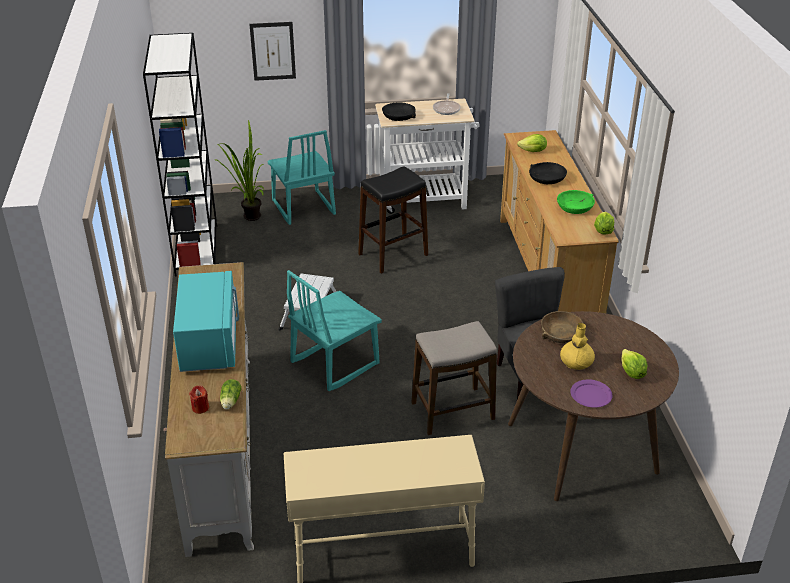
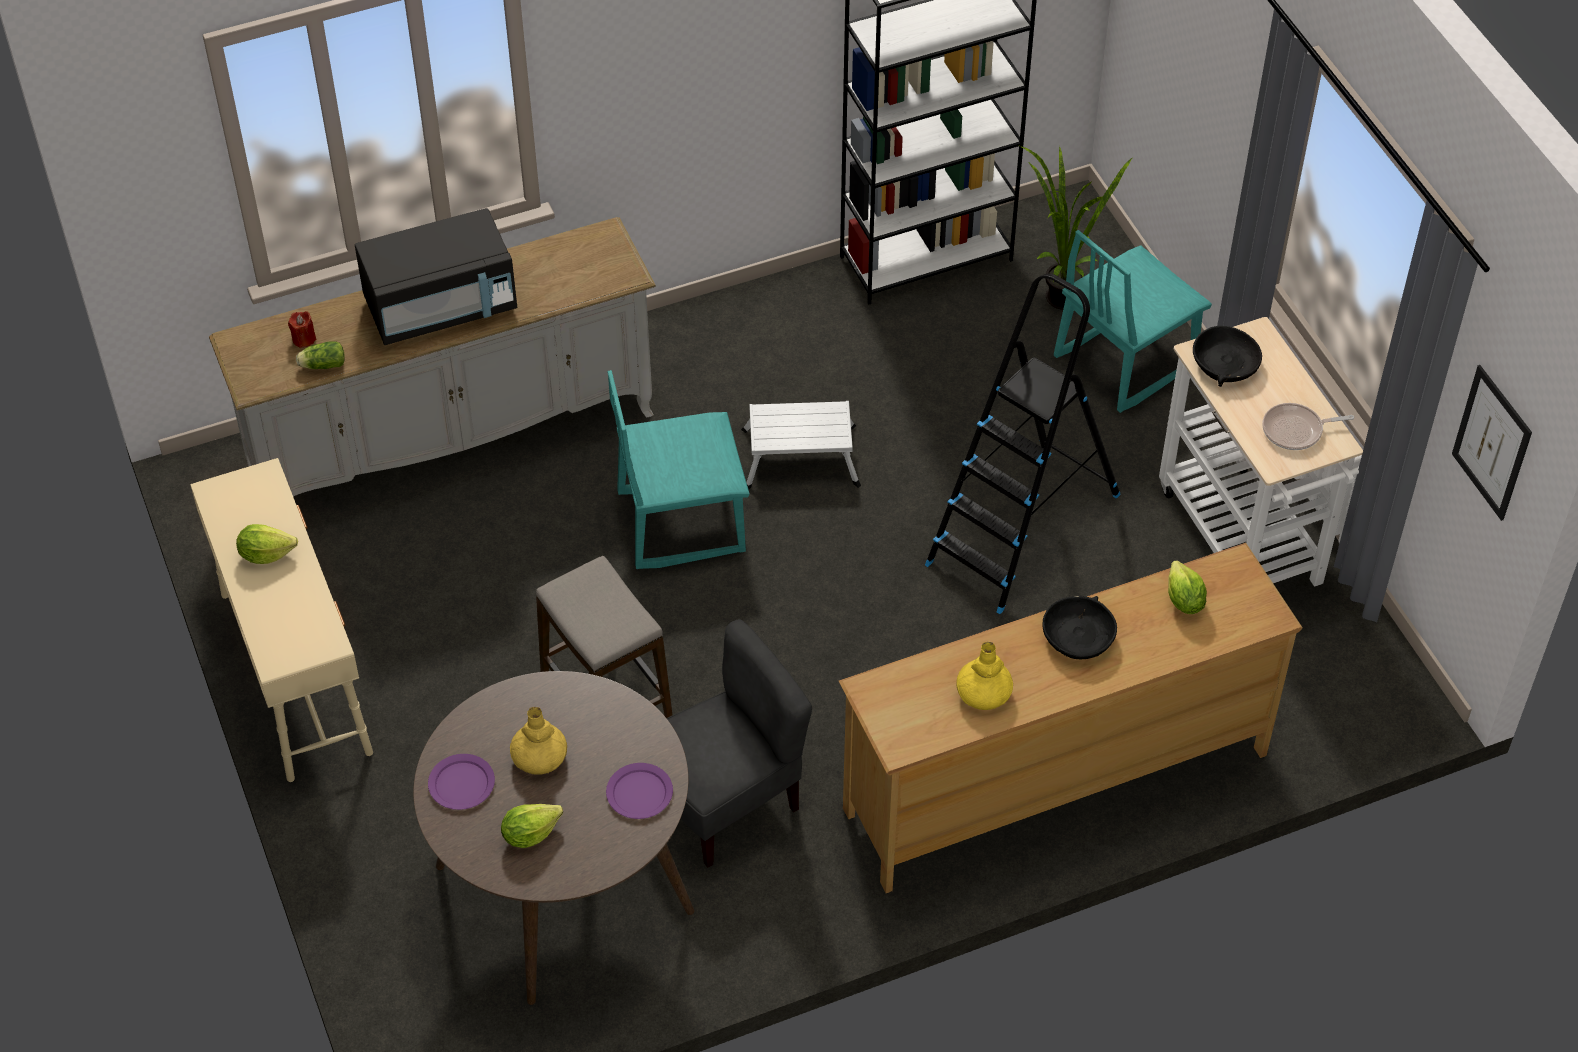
camera: 75 degrees right, 15 degrees up
(210, 343) = (441, 307): turquoise microwave -> black microwave
(273, 51) = (1216, 93): picture -> picture (1492, 443)
(334, 363) = (681, 521): turquoise chair -> turquoise chair turned 45 degrees counterclockwise
(393, 254) = (1023, 530): black stool -> black step ladder
(561, 334) = (610, 729): brown bowl -> none
(575, 207) = (983, 692): green bowl -> yellow vase
(603, 231) = (911, 744): lettuce -> lettuce (266, 554)
(608, 329) = (640, 793): none -> purple plate

